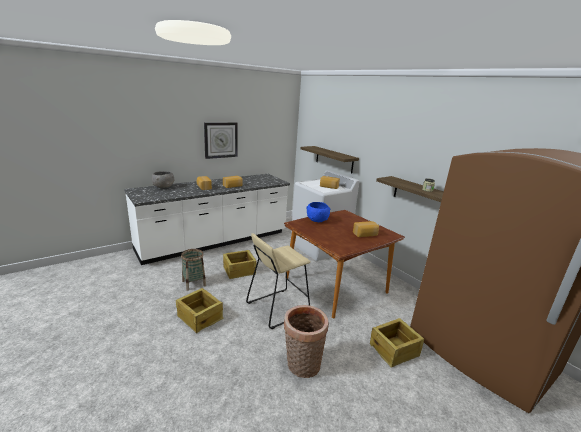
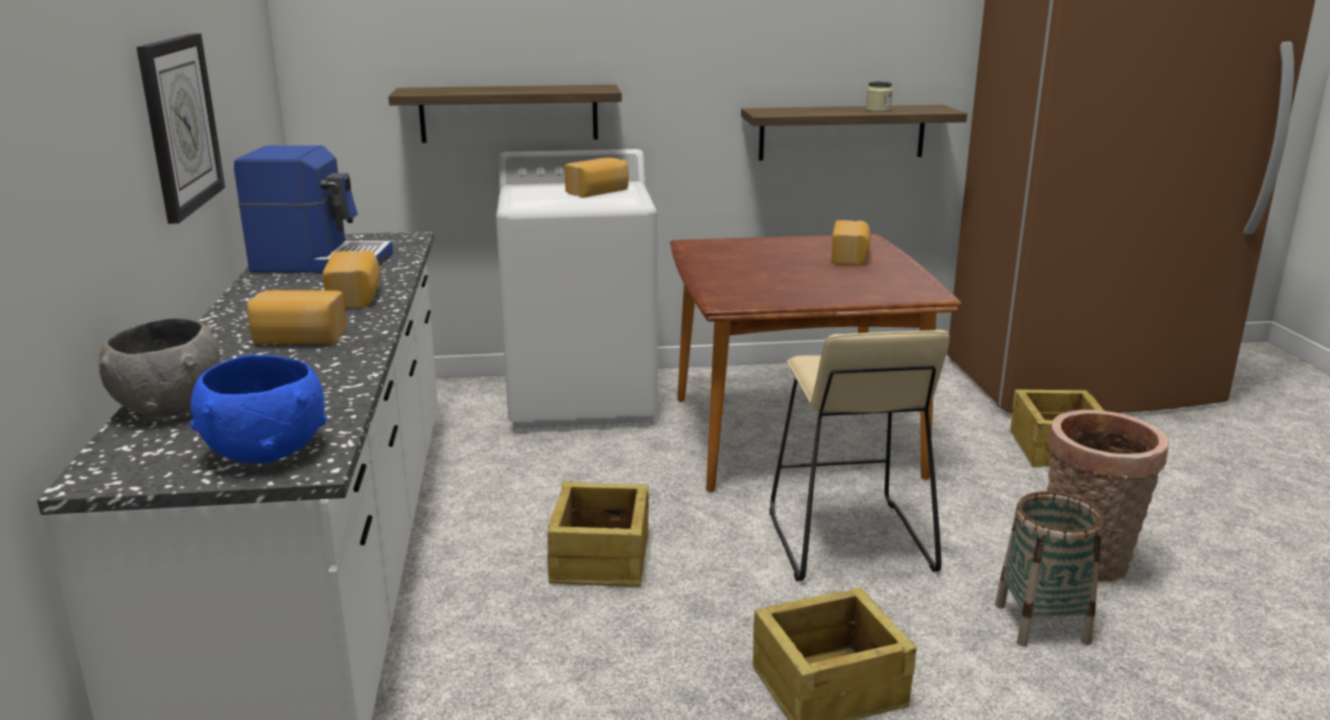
camera: 60 degrees left, 0 degrees up
(194, 283) = (609, 667): basket -> basket (1041, 623)
(253, 179) = (322, 262): none -> coffee machine
(317, 220) = (724, 277): blue bowl -> blue bowl (267, 451)

